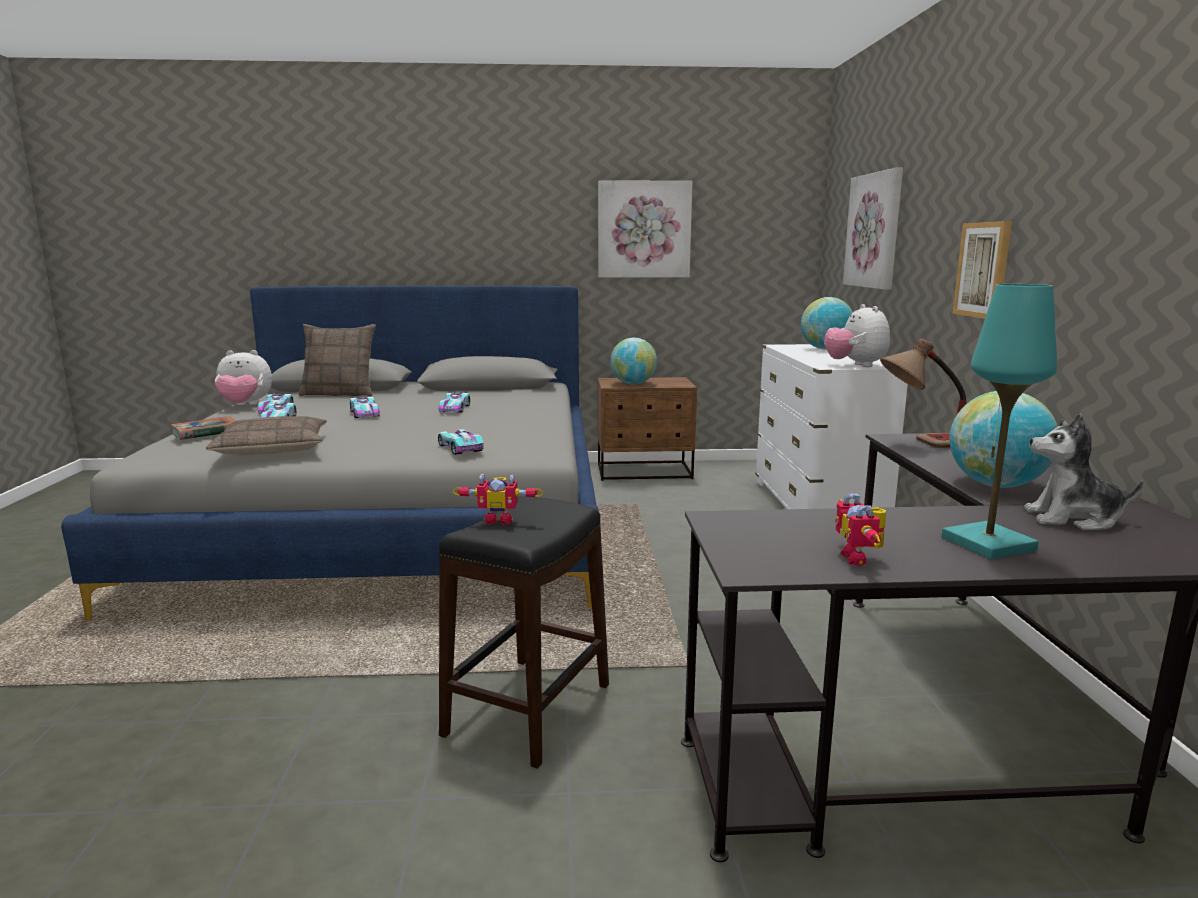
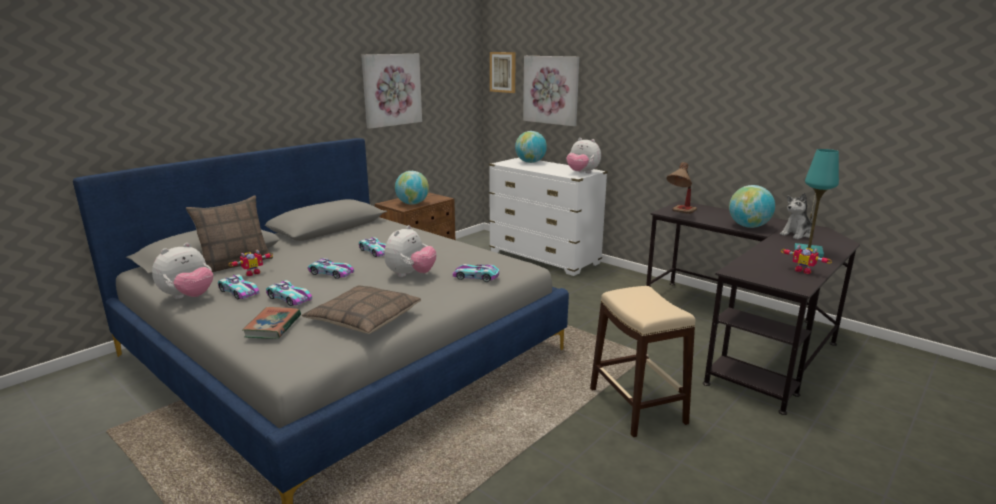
camera: 45 degrees left, 5 degrees up
(419, 432) = (410, 275): none -> plush toy
(499, 520) = (639, 306): toy robot -> toy robot (252, 273)
(527, 709) = (636, 406): black stool -> beige stool
(983, 270) = (663, 120): picture -> picture (503, 72)

